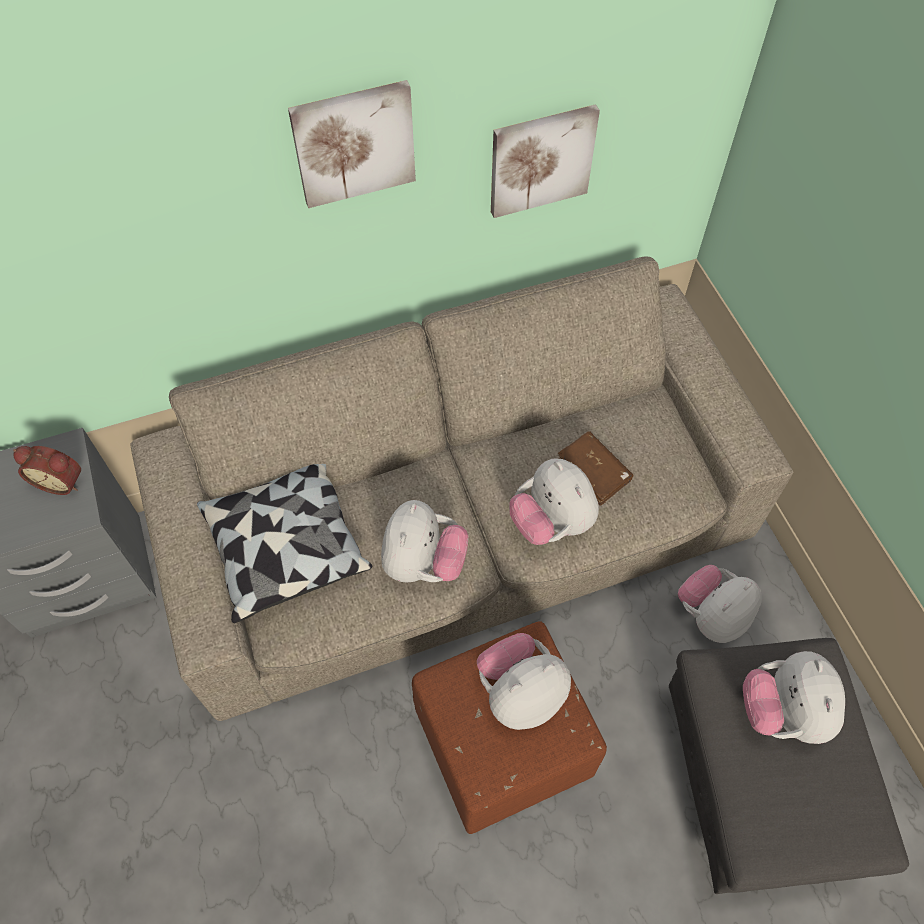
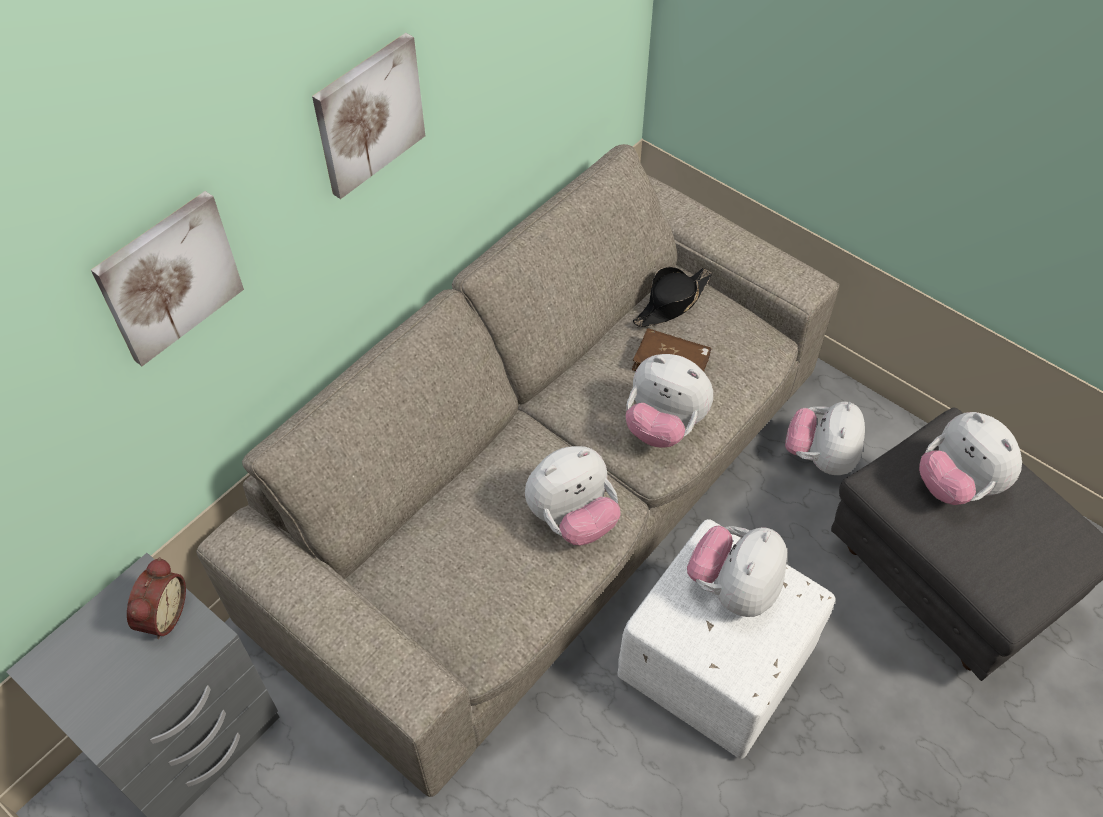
camera: 30 degrees left, 5 degrees down
(61, 480) = (161, 614): alarm clock -> alarm clock turned 60 degrees counterclockwise
(285, 547) = (428, 571): pillow -> none
(423, 562) = (572, 518): plush toy -> plush toy turned 75 degrees clockwise
(501, 744) = (715, 666): brown ottoman -> white ottoman
(541, 160) = (516, 79): picture -> picture (168, 277)
(631, 418) = (672, 303): none -> black hat

